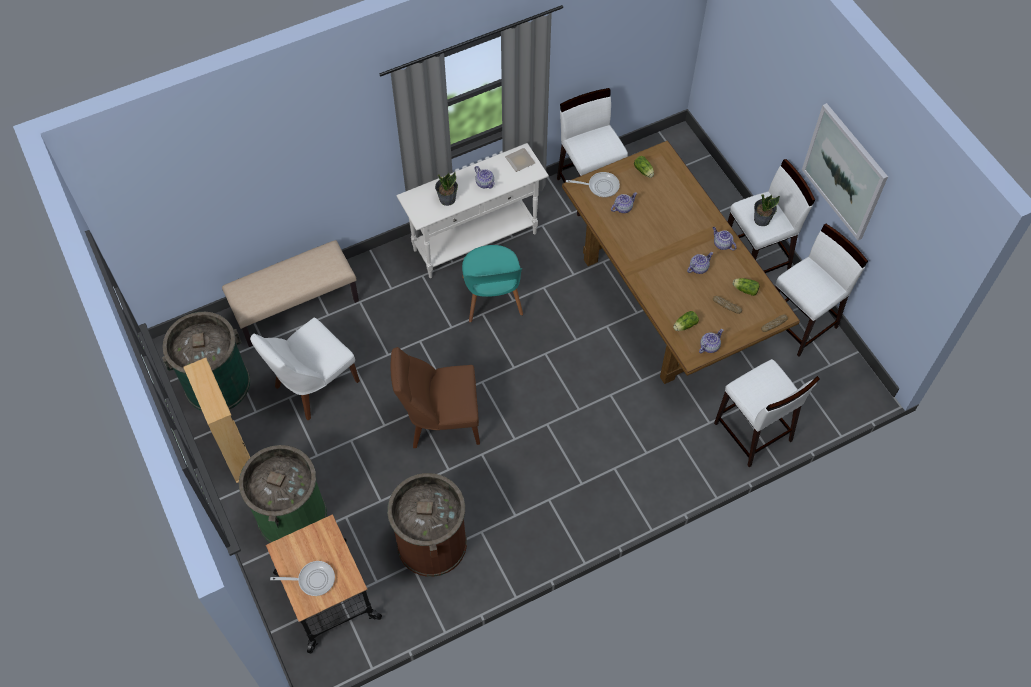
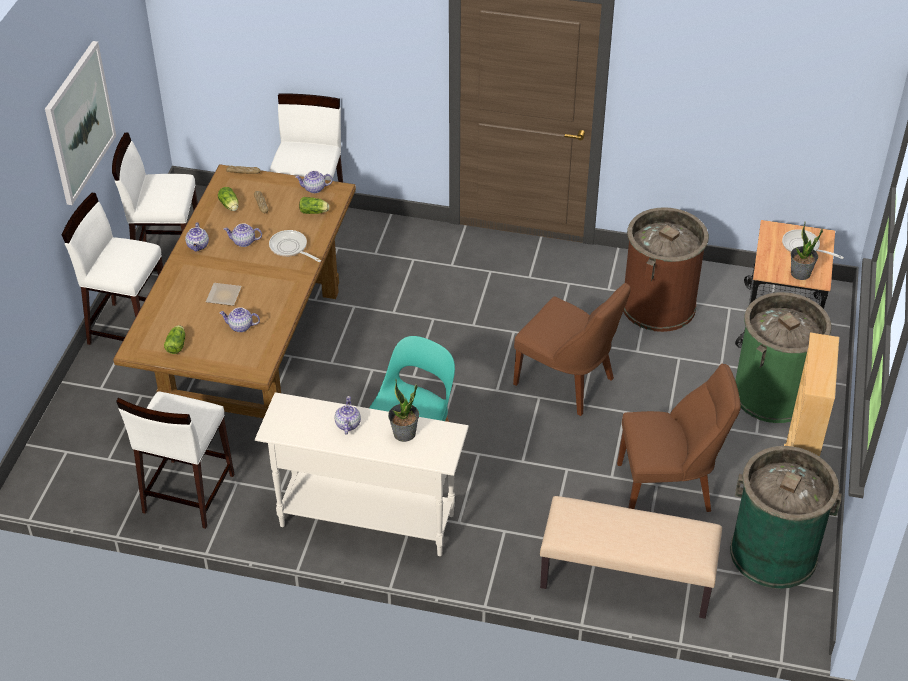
camera: 140 degrees left, 15 degrees down
(313, 386) = (668, 487): white chair -> brown chair
(519, 160) = (286, 424): plate -> plate (224, 296)
(600, 186) = (235, 358): frying pan -> frying pan (290, 248)
(761, 219) = (129, 256): potted plant -> potted plant (800, 273)

